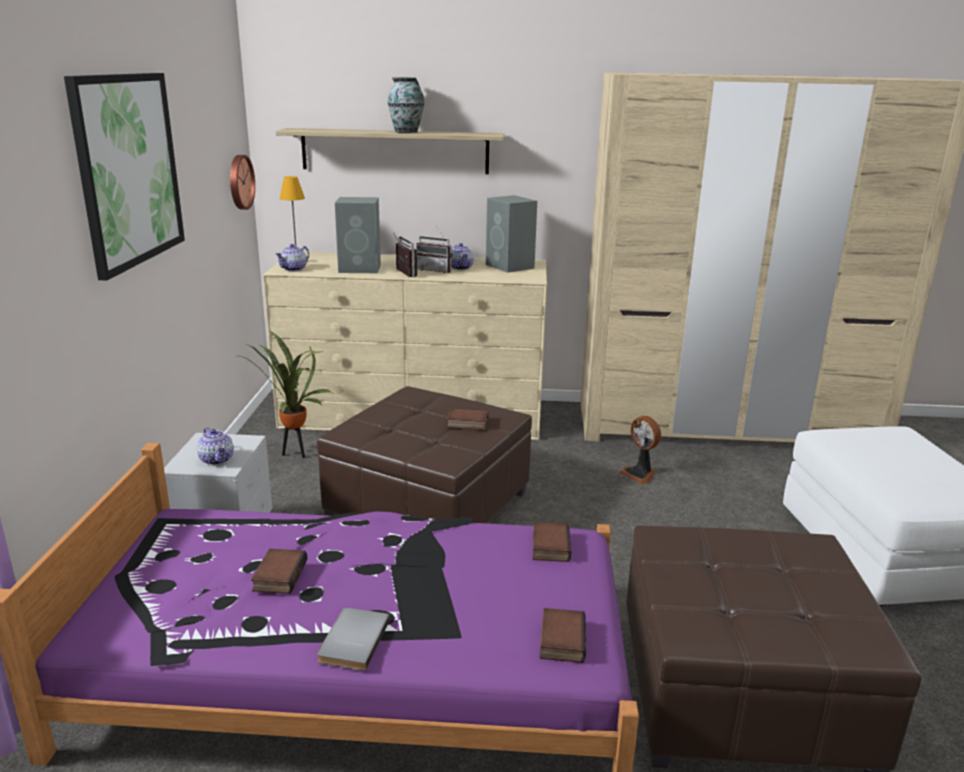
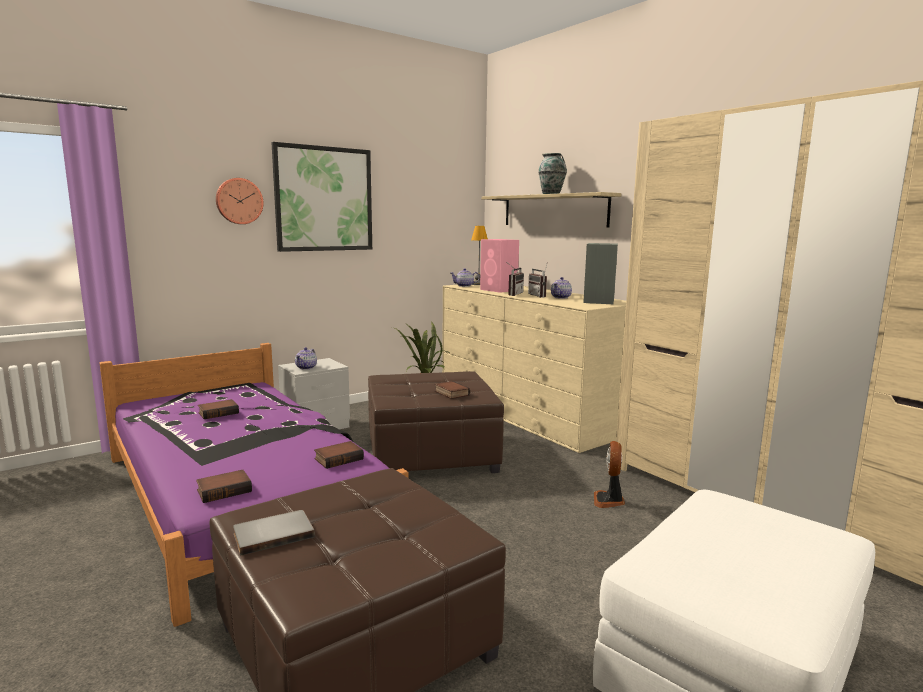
camera: 50 degrees right, 10 degrees down
(239, 182) = (462, 230): wall clock -> wall clock (239, 201)
(351, 640) = (175, 444): grey book -> grey book (273, 534)
(361, 268) = (499, 290): grey speaker -> pink speaker

